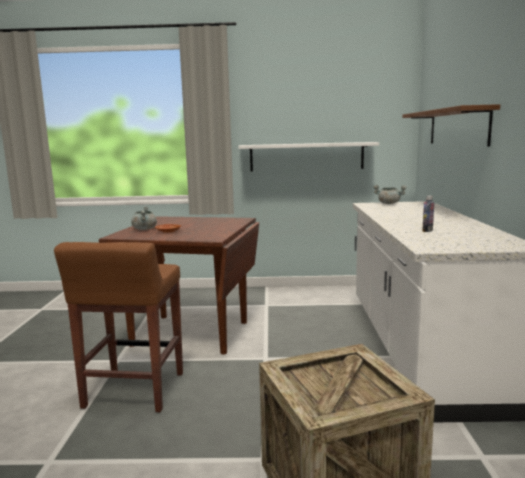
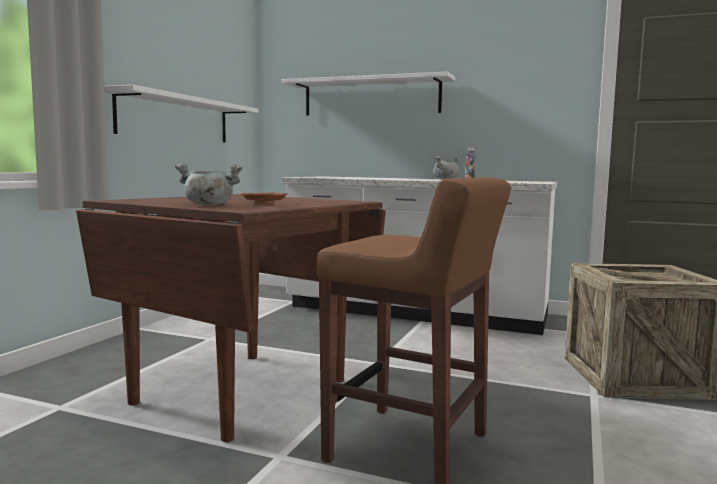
camera: 70 degrees left, 5 degrees down
(389, 203) = (314, 176): grey cooking pot -> grey cooking pot (445, 179)
(457, 127) = (371, 97): brown shelf -> white shelf

